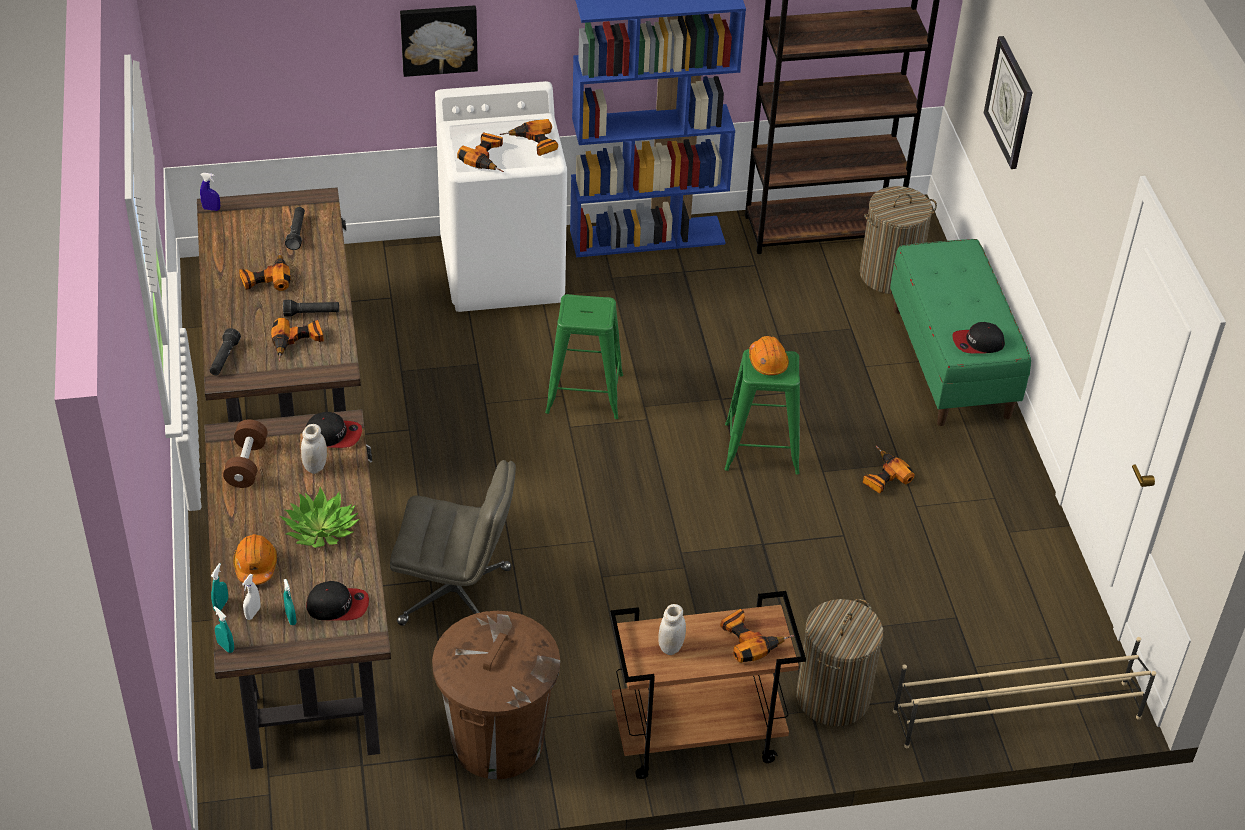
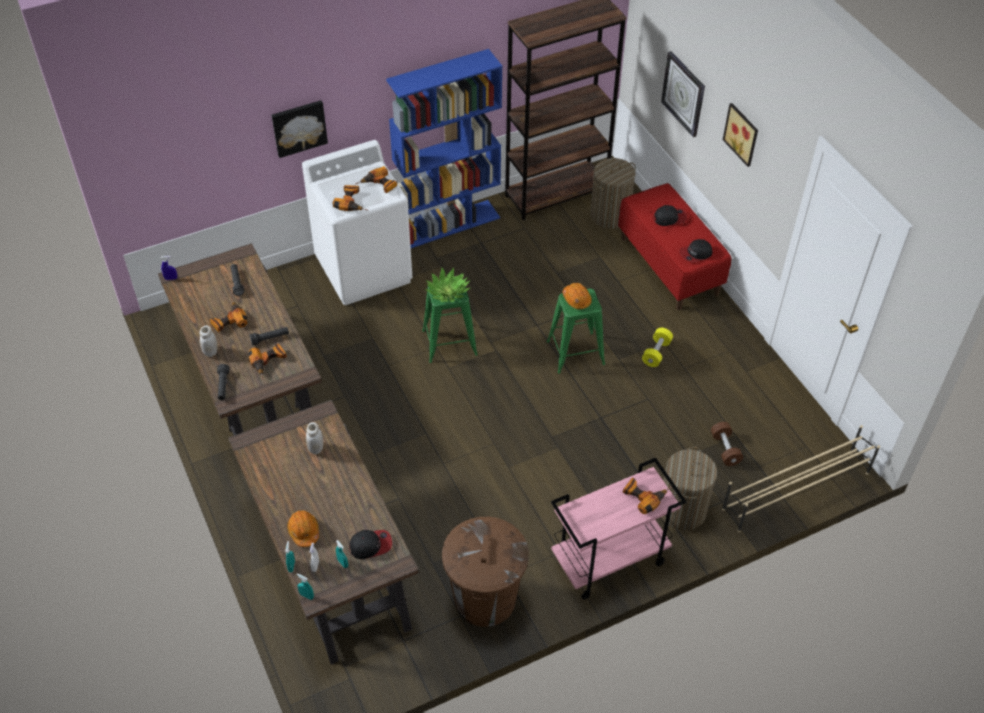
camera: 15 degrees left, 5 degrees up
(247, 464) = (269, 459): brown dumbbell -> brown dumbbell (725, 449)
(321, 529) = (338, 493): potted plant -> potted plant (447, 292)
(333, 435) = (319, 423): cap -> cap (670, 218)
(457, 596) = (420, 505): grey office chair -> none
(671, 647) = (596, 515): white jar -> white jar (211, 352)
(696, 738) = (609, 561): brown cart -> pink cart
(882, 476) = (656, 353): power drill -> yellow dumbbell
(951, 362) = (669, 266): green bench -> red bench
(1064, 168) = (742, 134): none -> picture

